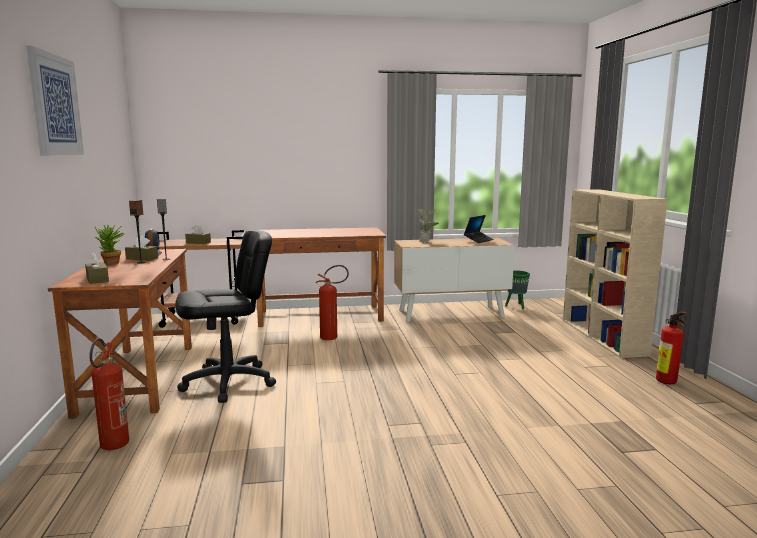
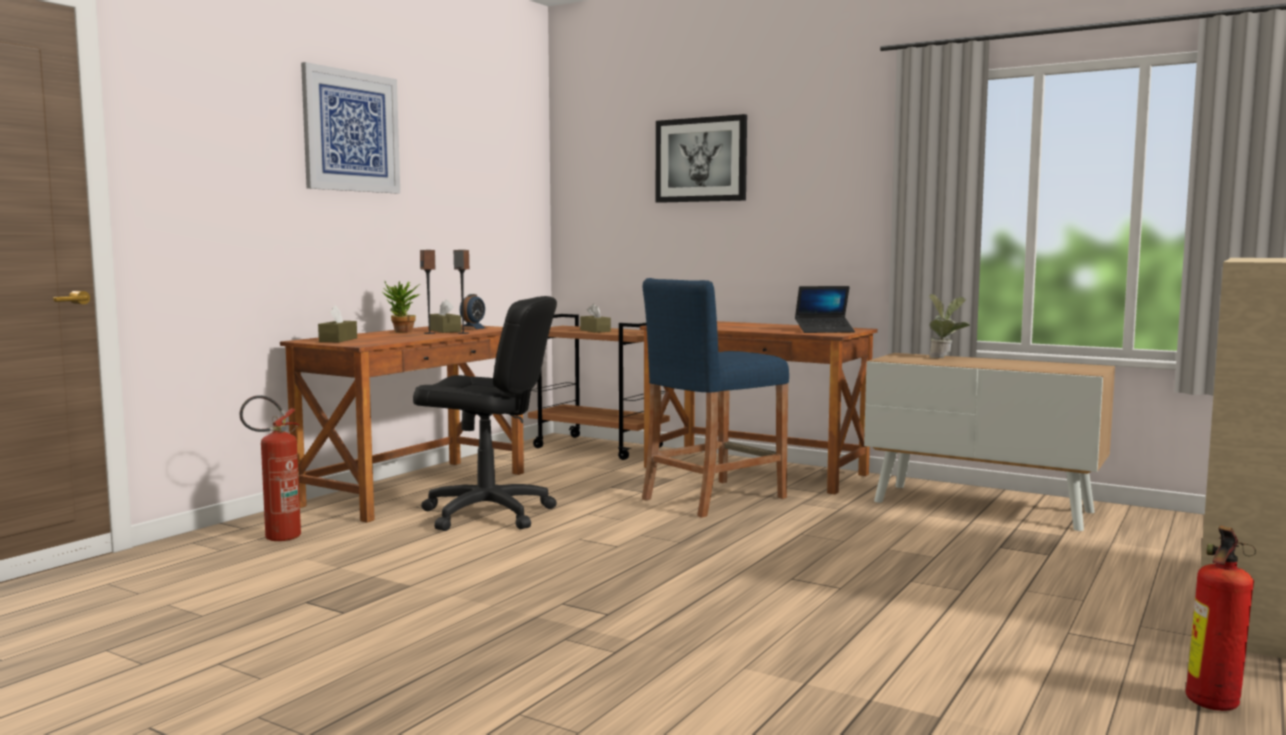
camera: 40 degrees right, 5 degrees down
(258, 128) = (701, 160): none -> picture
(333, 338) = (713, 498): fire extinguisher -> blue stool
(478, 240) = (1051, 365): laptop -> laptop (824, 331)
(516, 306) = (1152, 521): green planter -> none

